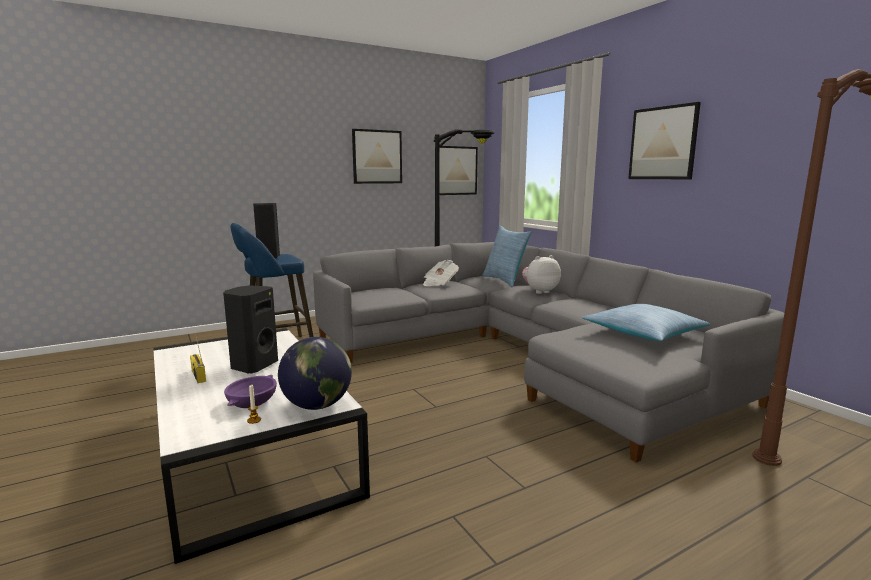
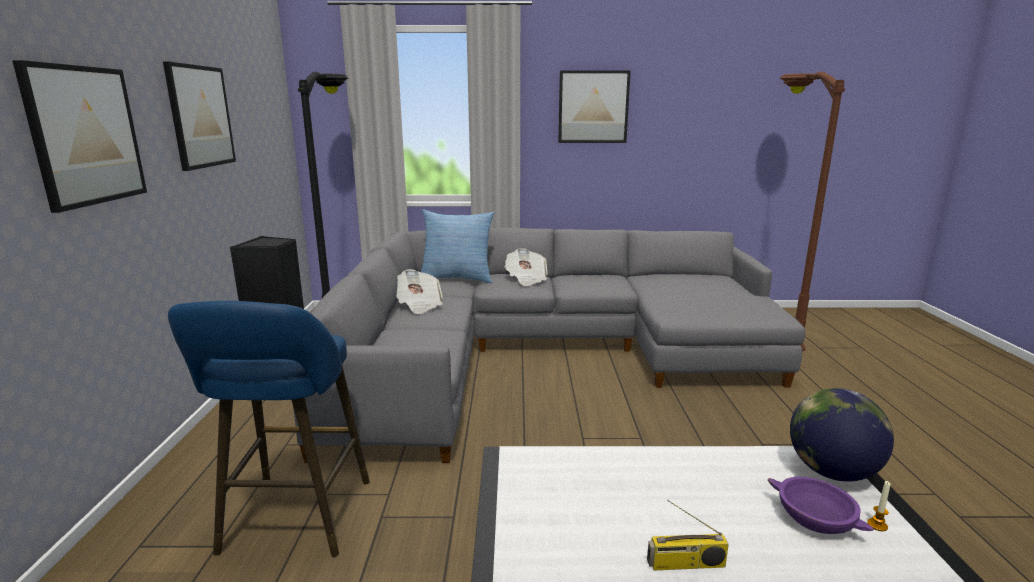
camera: 60 degrees left, 5 degrees up
(253, 365) = (663, 501): black speaker -> none
(456, 170) = (274, 134): picture -> picture (85, 135)
(539, 291) = (526, 279): plush toy -> newspaper
(643, 333) = (700, 287): pillow -> none

